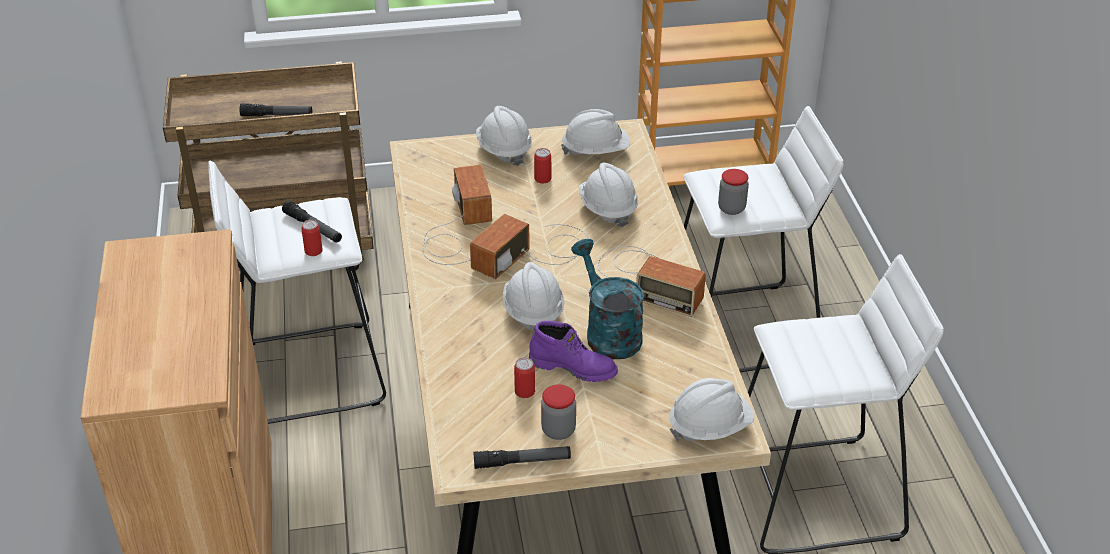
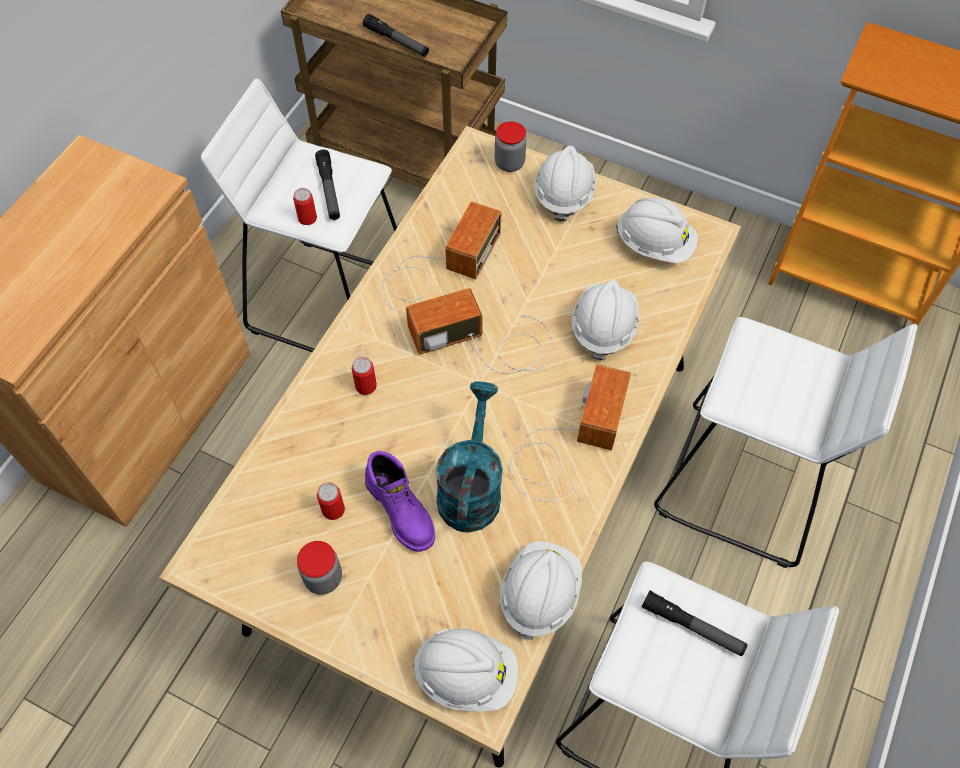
camera: 35 degrees right, 20 degrees up
(522, 462) = (261, 593): flashlight -> flashlight (692, 627)
(533, 312) = (421, 416): white hard hat -> white hard hat (539, 594)
(542, 179) = (571, 252): can -> can (365, 386)
(648, 279) = (567, 443): radio -> radio turned 135 degrees counterclockwise
(731, 208) = (746, 394): jar -> jar (509, 163)

